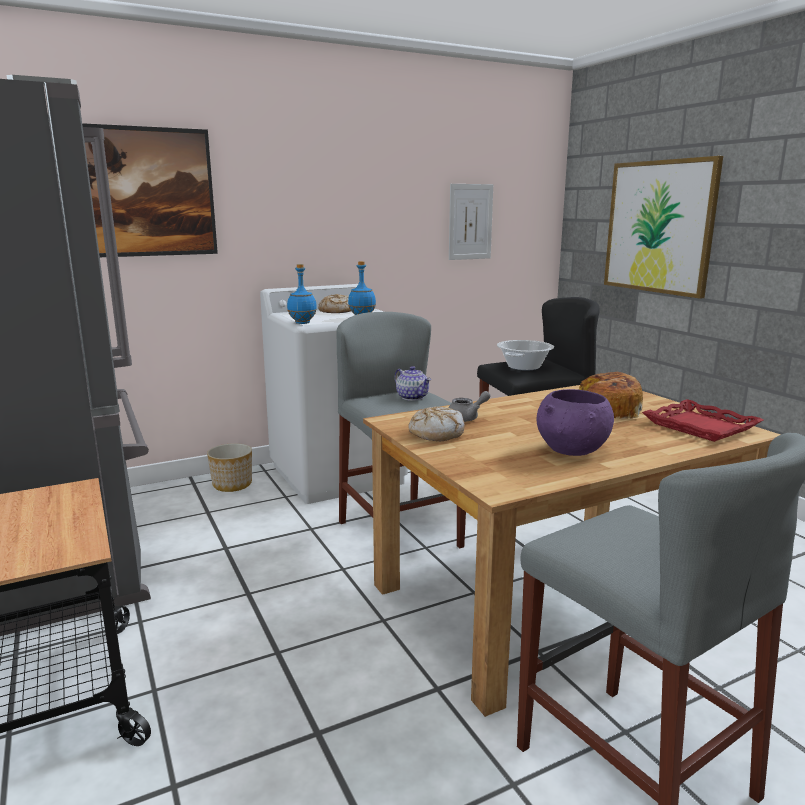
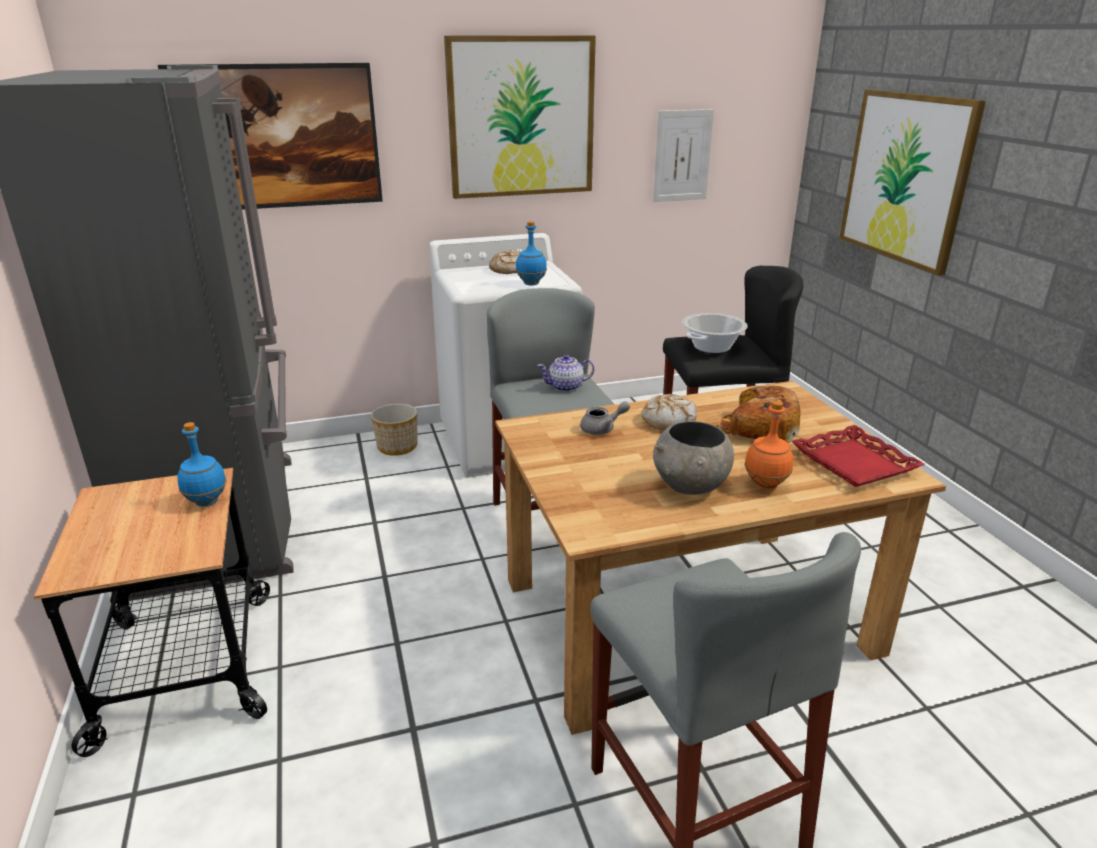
camera: 10 degrees right, 10 degrees up
(303, 323) = (463, 290): blue bottle -> blue bottle (207, 502)
(339, 184) = (521, 117): none -> picture
(412, 397) = (566, 387): teapot -> teapot turned 105 degrees clockwise
(436, 433) = (560, 449): bread -> bread (668, 421)
(572, 451) = (690, 487): purple bowl -> grey bowl
(636, 445) = (764, 485): none -> orange bottle

